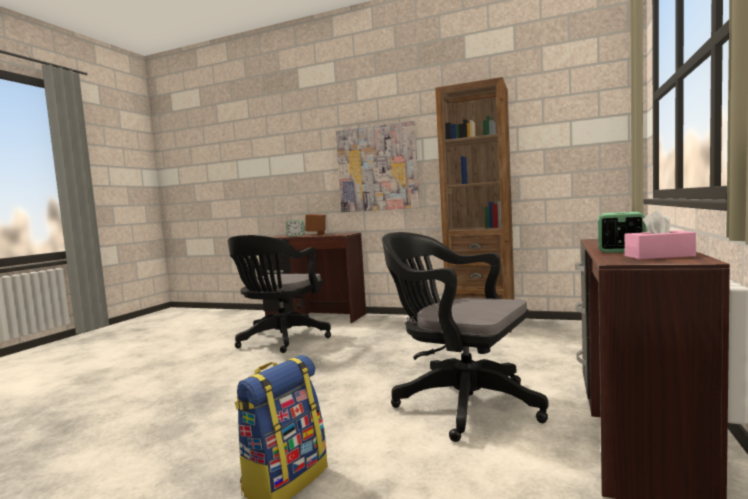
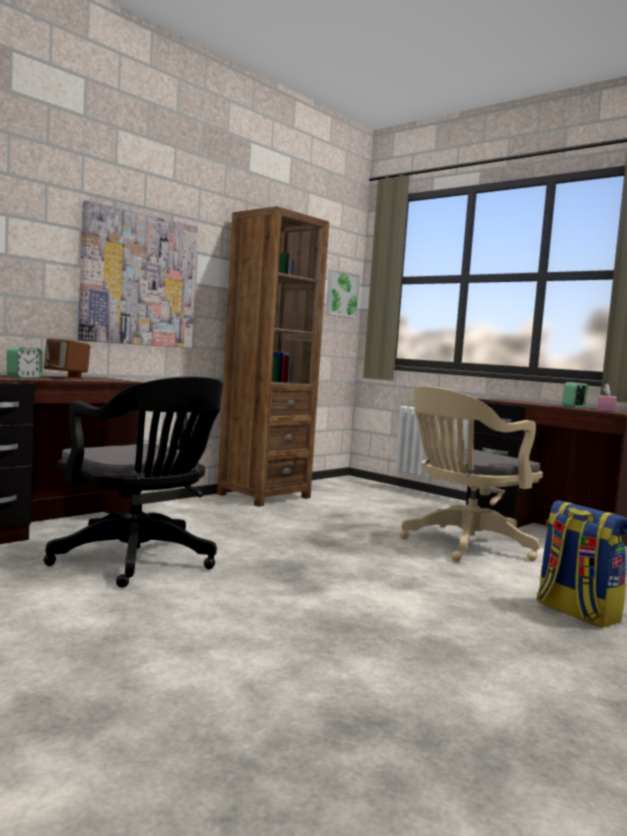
camera: 70 degrees left, 0 degrees up
(460, 402) = (463, 545): black office chair -> beige office chair
(604, 130) = (341, 294): none -> picture

